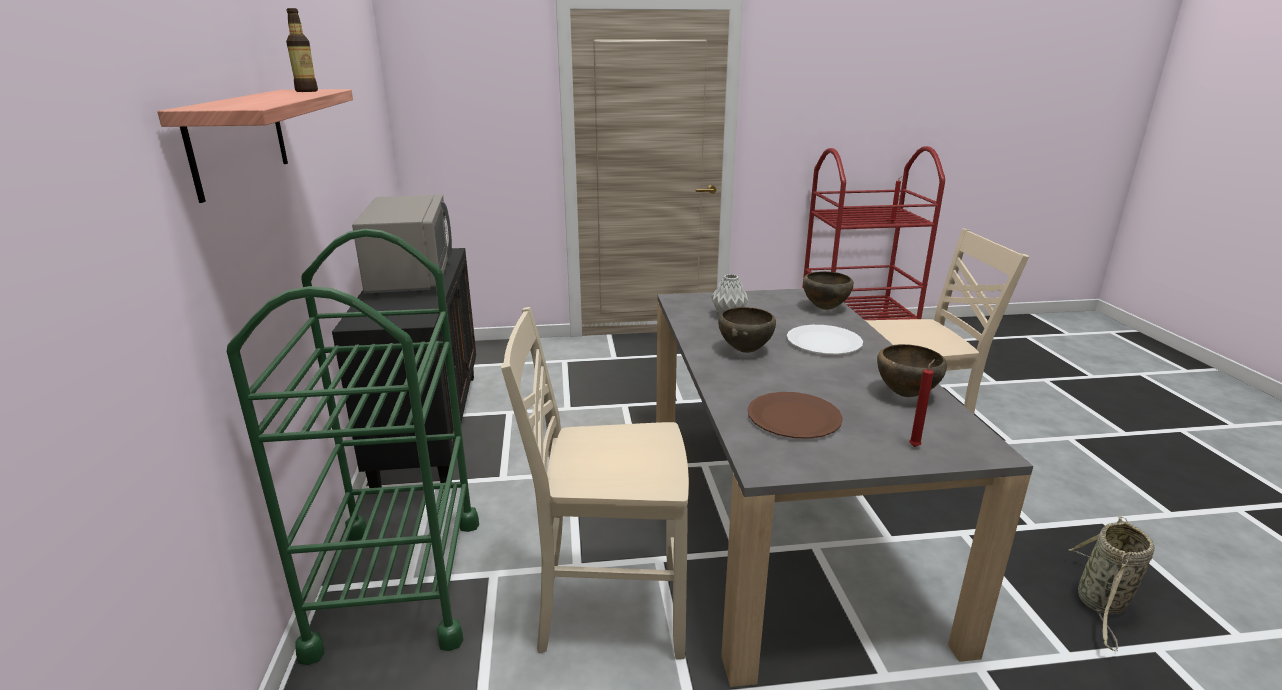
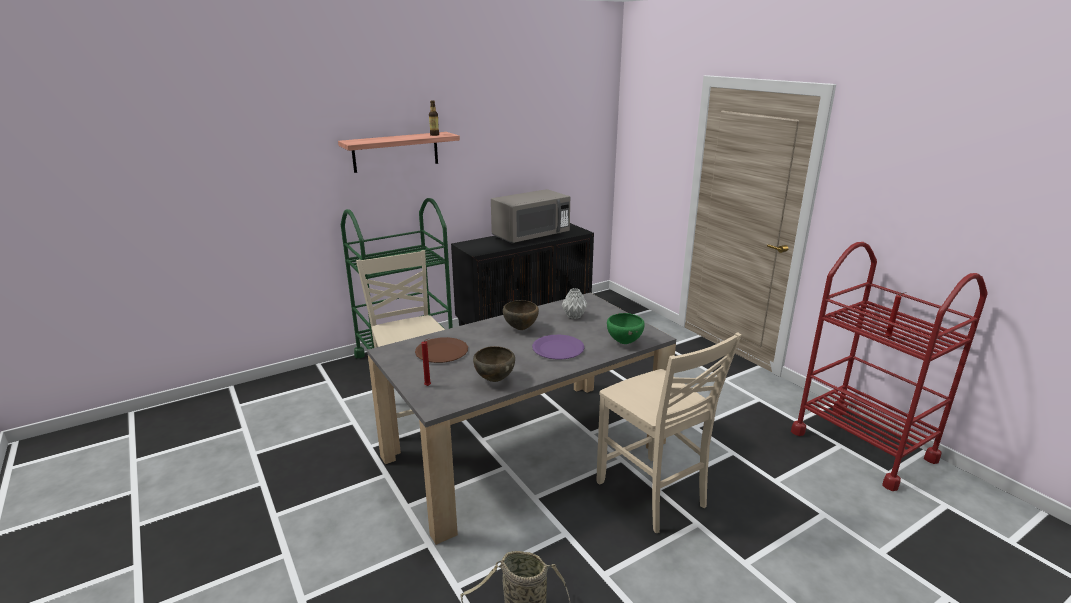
camera: 65 degrees right, 0 degrees up
(824, 308) = (624, 342): brown bowl -> green bowl
(824, 342) = (558, 348): white plate -> purple plate

